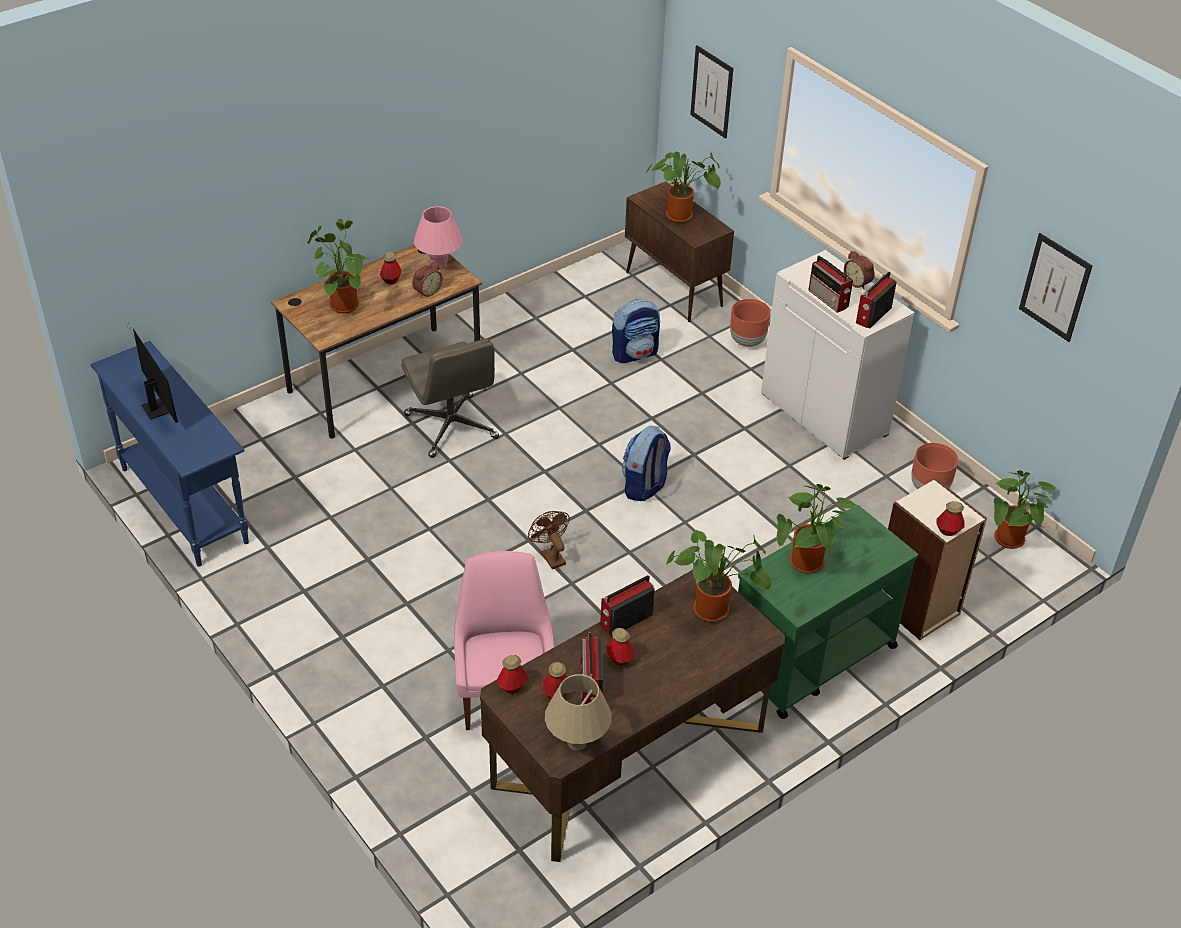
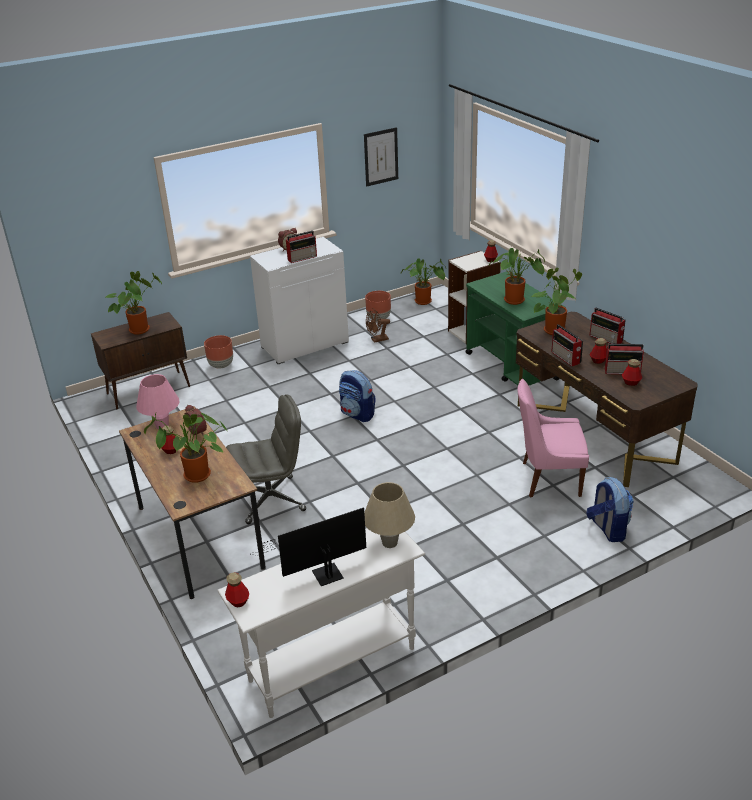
camera: 80 degrees left, 10 degrees down
(184, 504) = (331, 664): blue console table -> white console table
(512, 686) = (629, 398): bottle -> bottle (238, 601)
(550, 555) = (420, 456): brown fan -> brown fan (377, 340)
(577, 742) = (668, 377): beige table lamp -> beige table lamp (389, 543)
(635, 353) = (215, 410): backpack -> backpack (607, 529)
(712, 91) = (94, 242): picture -> none
(872, 315) = (323, 247): radio -> radio (606, 339)

